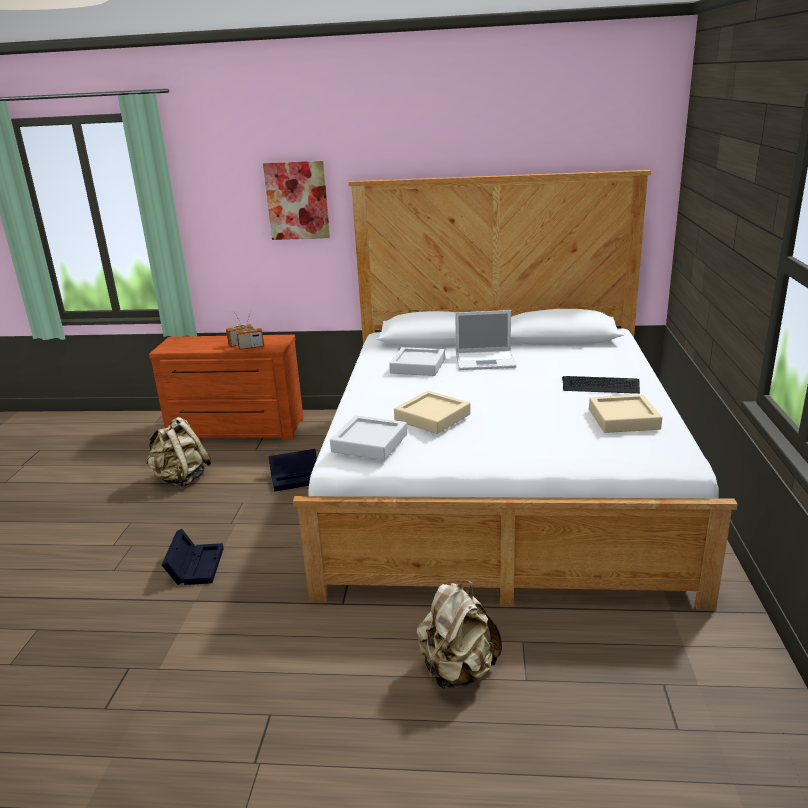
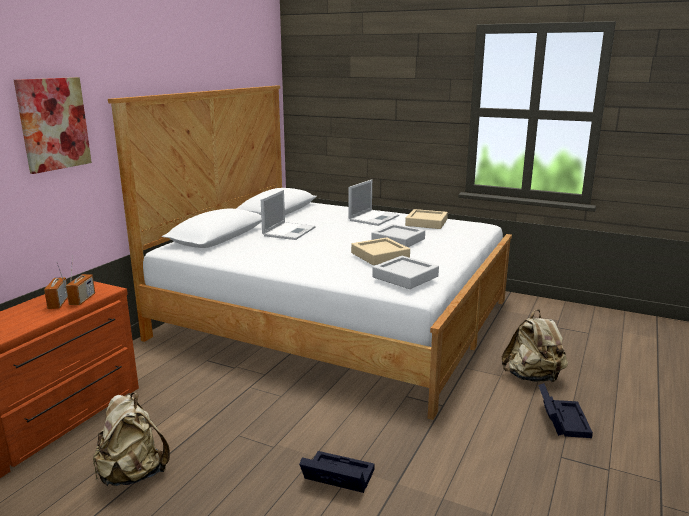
camera: 70 degrees left, 5 degrees down
(297, 478) = (225, 397): black storage box -> black storage box (561, 419)
(418, 366) = (269, 248): grey tray -> grey tray (398, 240)
(600, 386) = (374, 218): keyboard -> laptop

